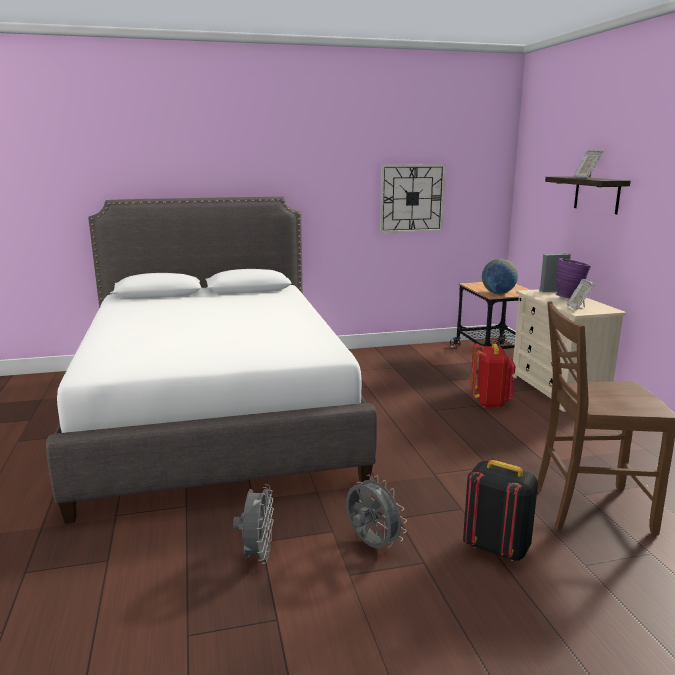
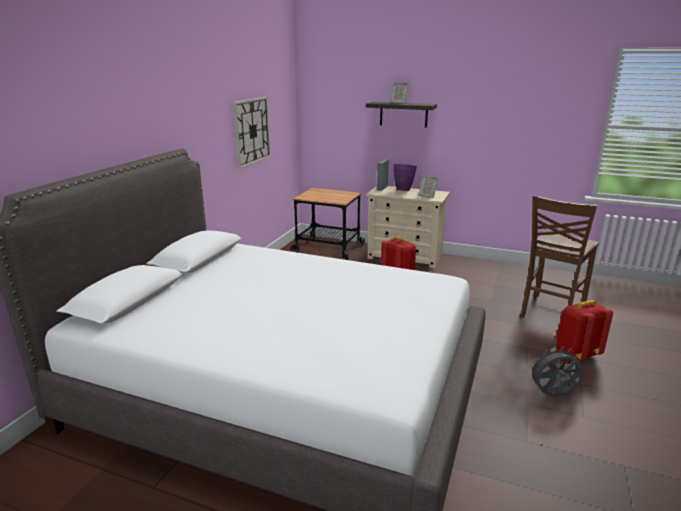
camera: 55 degrees left, 5 degrees up
(257, 555) = (543, 449): grey fan -> none
(496, 547) = (575, 355): black backpack -> red backpack
(498, 293) = (339, 199): globe -> none

